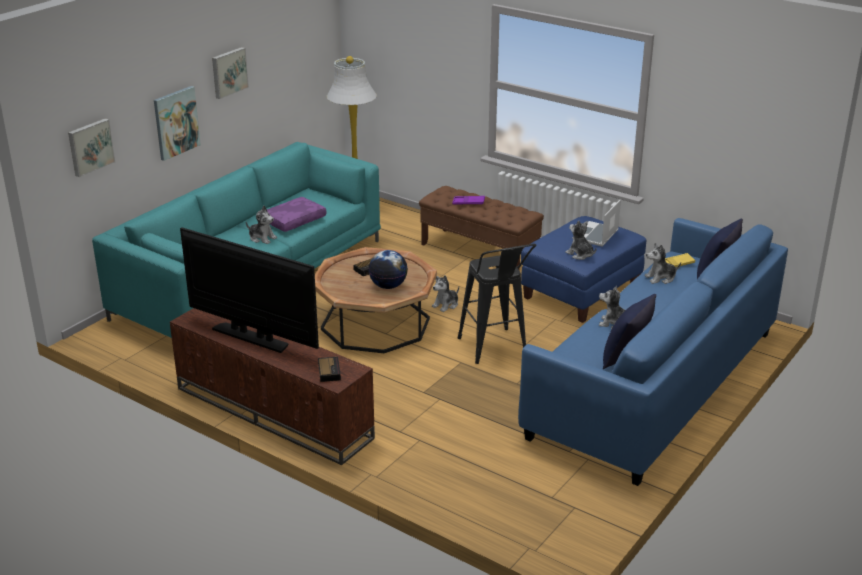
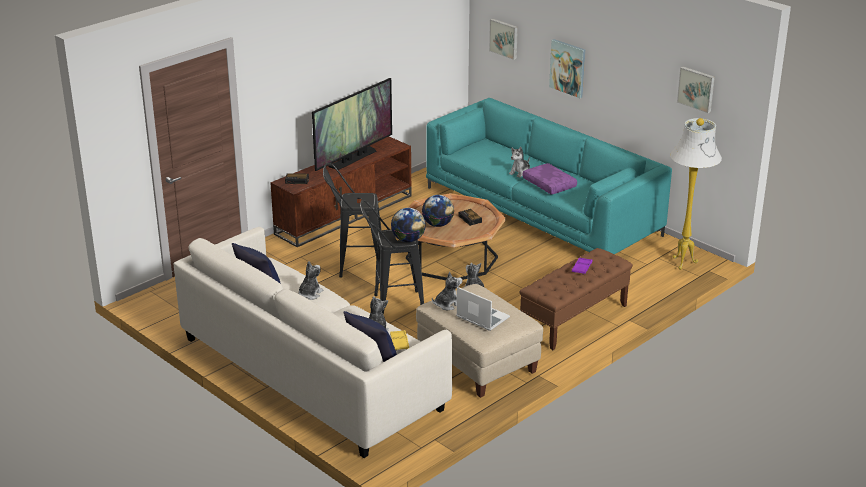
camera: 100 degrees right, 0 degrees up
(228, 72) = (620, 62): picture -> picture (696, 89)
(412, 386) = (355, 266): none -> black stool
(499, 259) = (408, 240): none -> globe
(581, 293) = (477, 363): blue ottoman -> beige ottoman
(655, 383) = (310, 374): blue sofa -> white sofa

